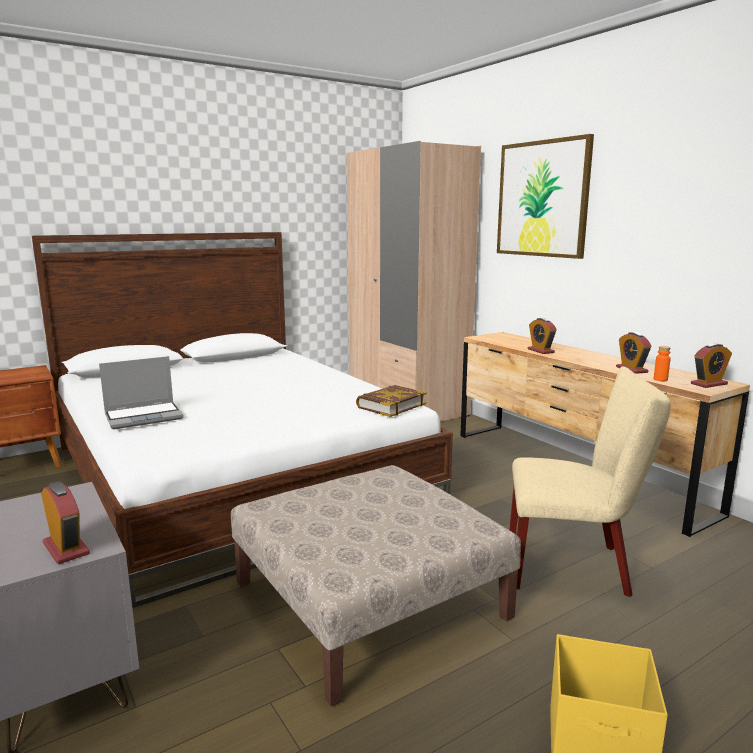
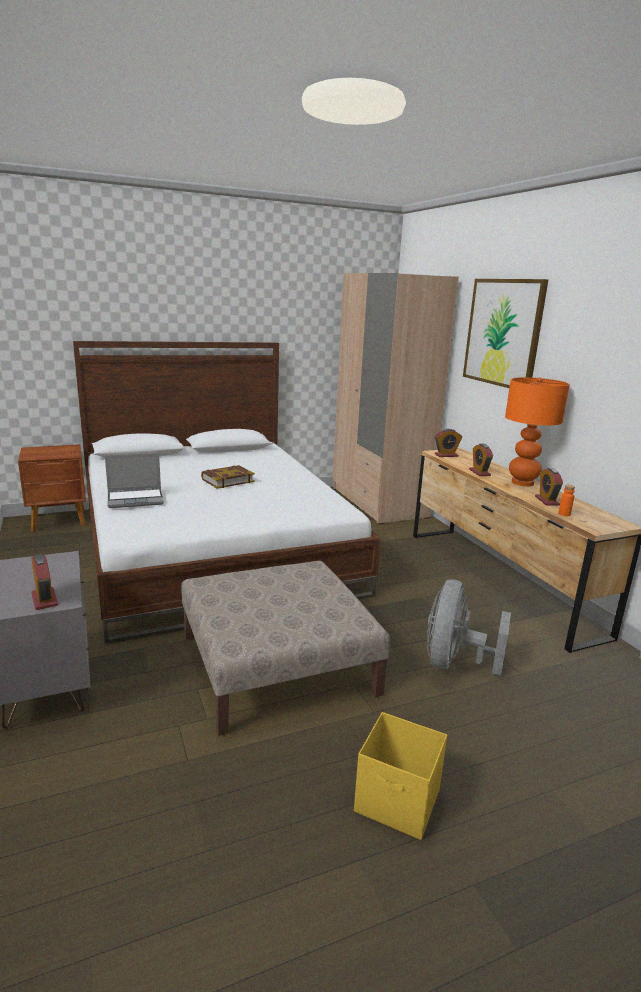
camera: 10 degrees right, 5 degrees up
(391, 405) = (332, 510): book -> book (227, 480)
(575, 566) = (454, 662): beige chair -> grey fan
(592, 356) = (522, 483): none -> orange table lamp
(709, 384) = (605, 523): alarm clock -> alarm clock (446, 455)

